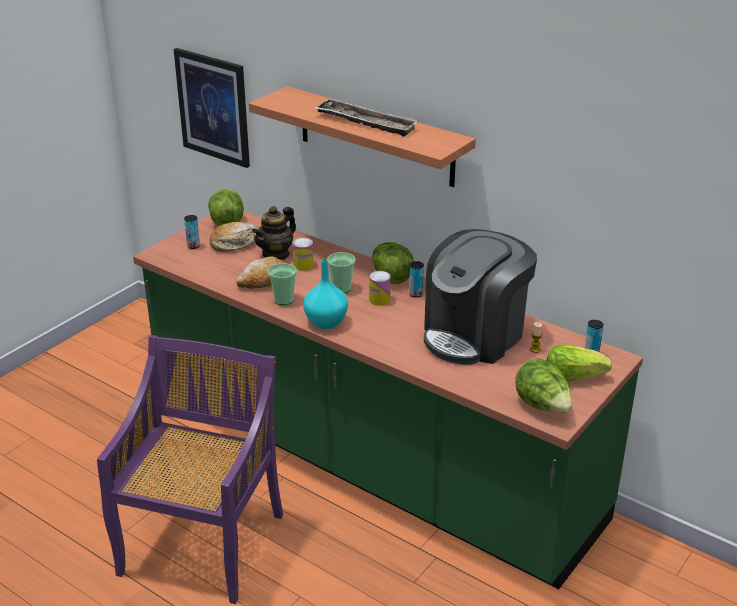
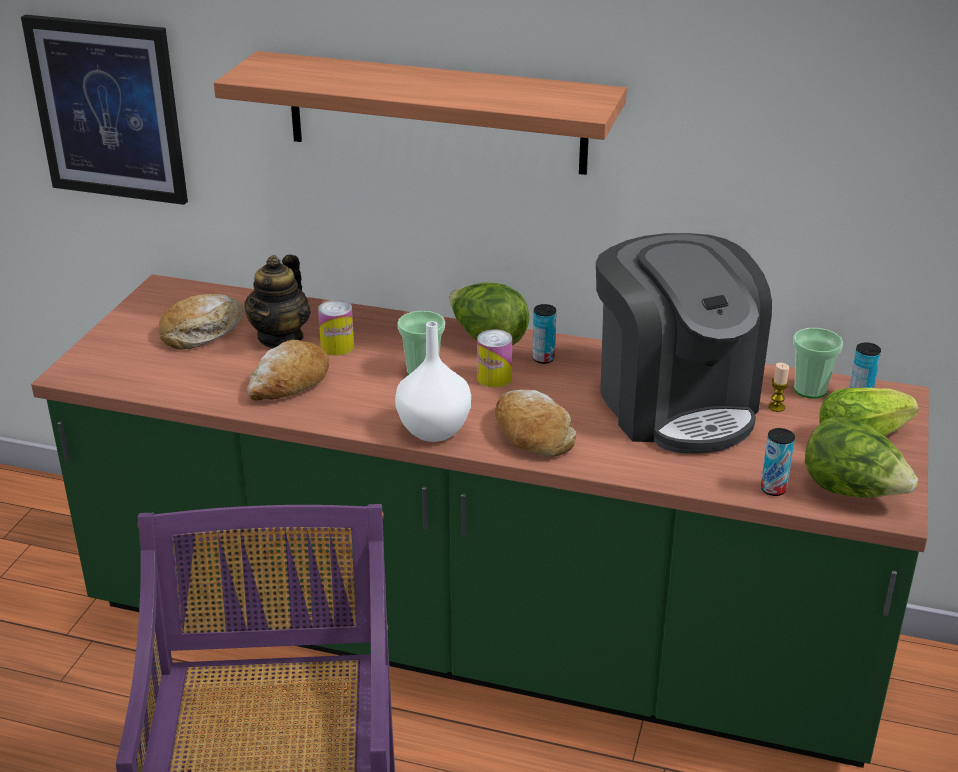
camera: 20 degrees left, 0 degrees up
(193, 246) = (131, 349): can -> can (773, 489)
(226, 221) = (165, 300): lettuce -> none
(283, 300) = (340, 408): cup -> cup (810, 390)
(327, 323) = (435, 430): turquoise vase -> white vase
(365, 123) = (436, 87): tray -> none
(379, 336) = (532, 434): none -> bread
(475, 335) = (675, 403): coffee machine -> coffee machine turned 45 degrees counterclockwise

